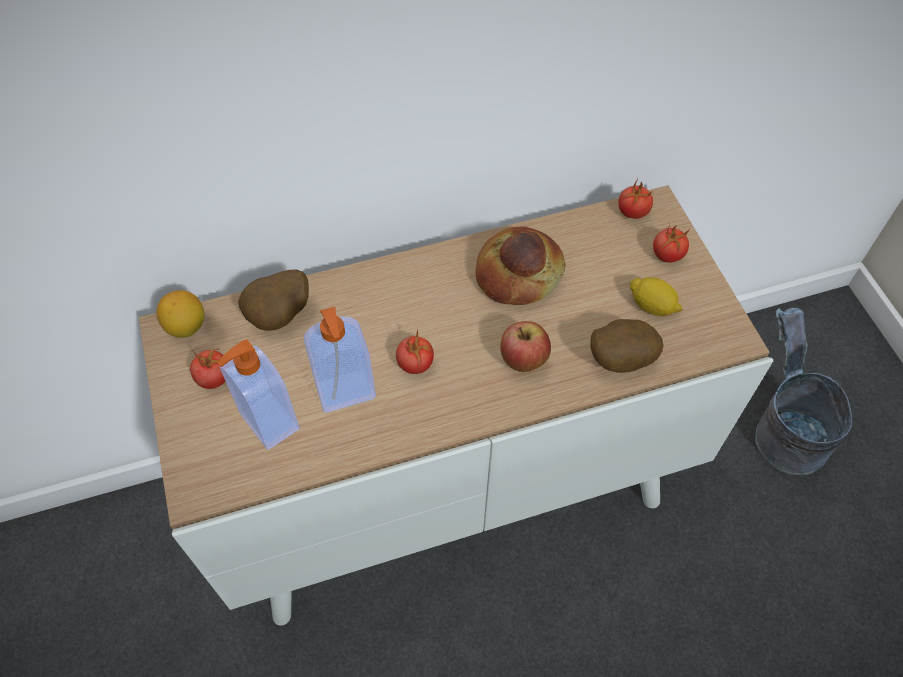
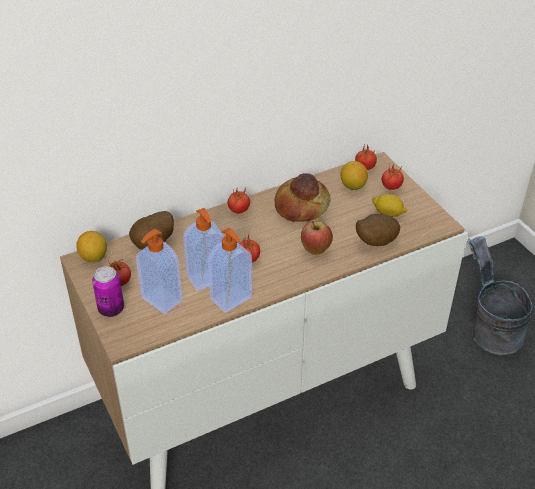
camera: 10 degrees left, 15 degrees down
(191, 428) = (111, 309): none -> can
(375, 437) = (232, 299): none -> soap dispenser
(421, 269) = (239, 210): none -> tomato
(606, 246) = (353, 186): none -> lemon

